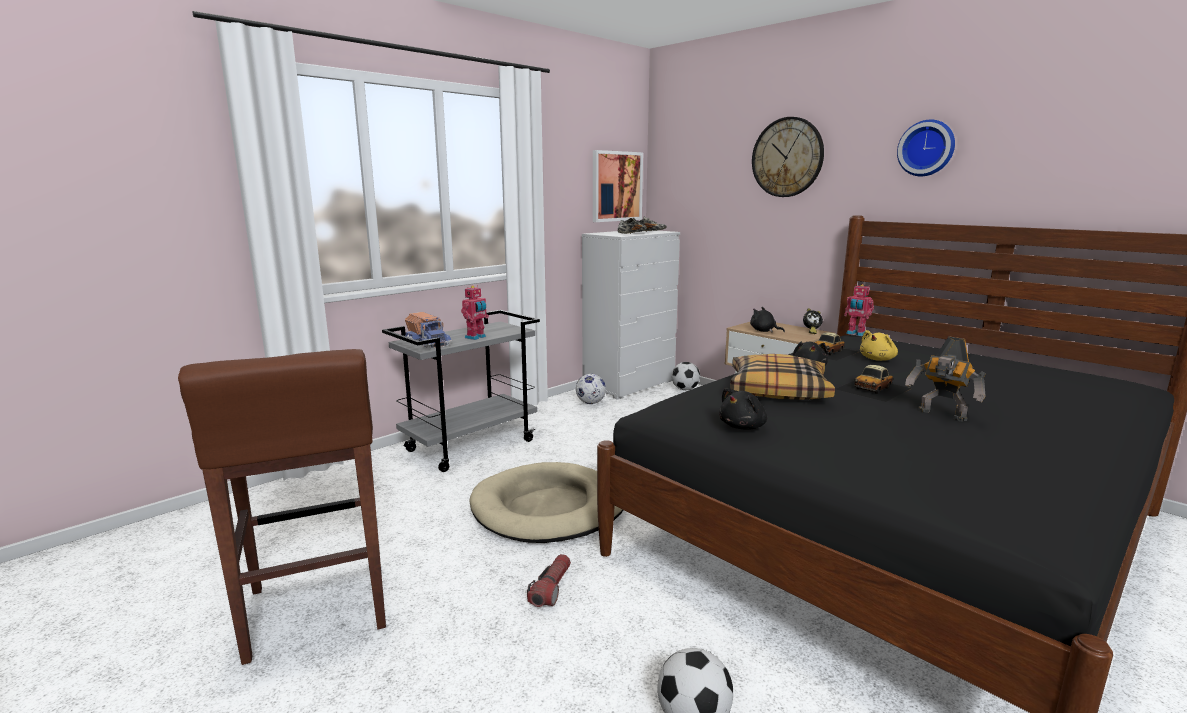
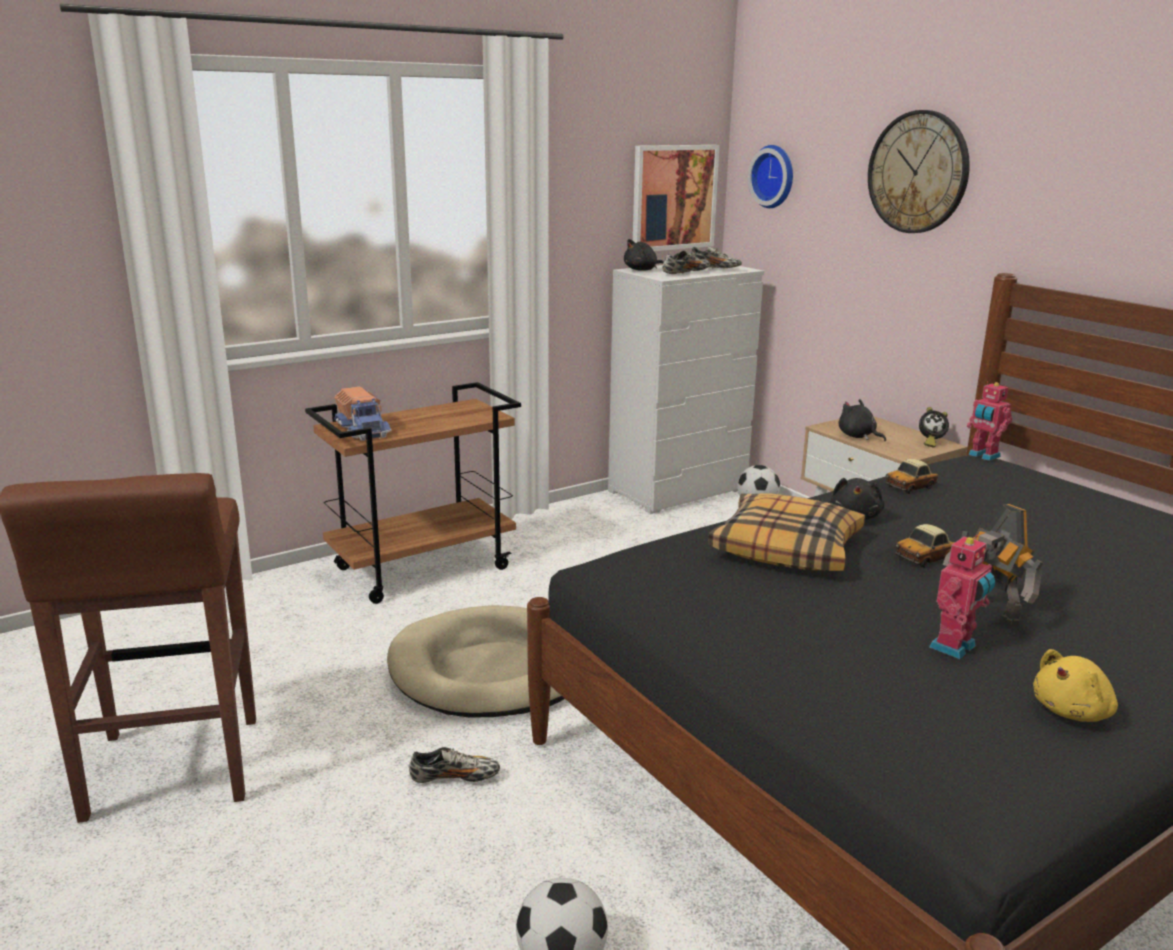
camera: 10 degrees right, 5 degrees up
(471, 445) = (423, 568): grey cart -> brown cart
(476, 337) = (429, 426): toy robot -> toy robot (955, 647)
(551, 588) = (454, 778): flashlight -> shoe
(591, 403) = (610, 516): football -> none
(743, 426) = (699, 603): black plush toy -> black plush toy (642, 270)
(878, 359) = (976, 507): yellow plush toy -> yellow plush toy (1073, 712)
(927, 148) = (1114, 179): wall clock -> wall clock (774, 176)

